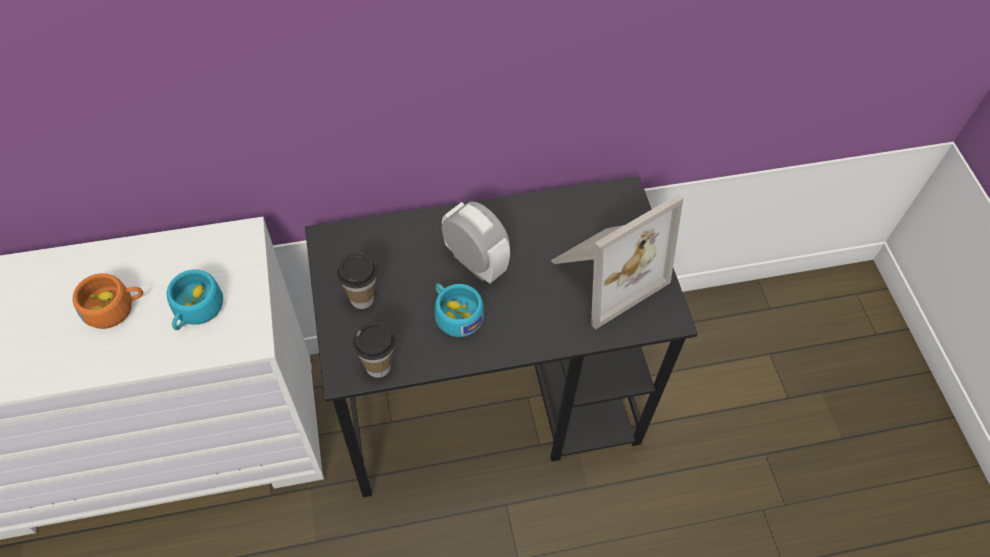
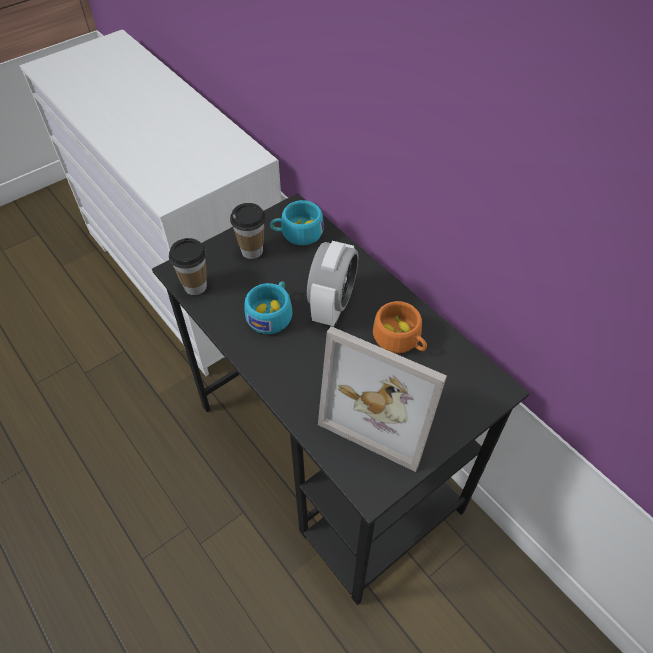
camera: 65 degrees right, 5 degrees down
(115, 307) = (159, 129): orange cup -> orange cup (400, 340)
(195, 310) = (176, 163): turquoise cup -> turquoise cup (297, 233)

